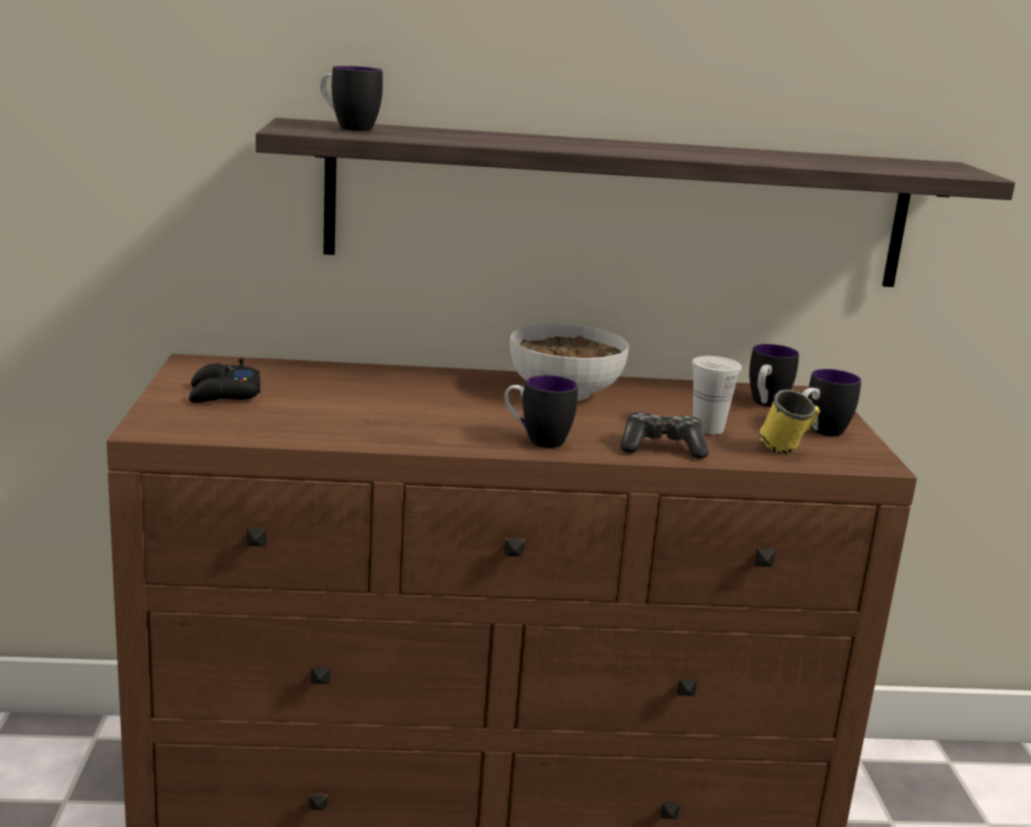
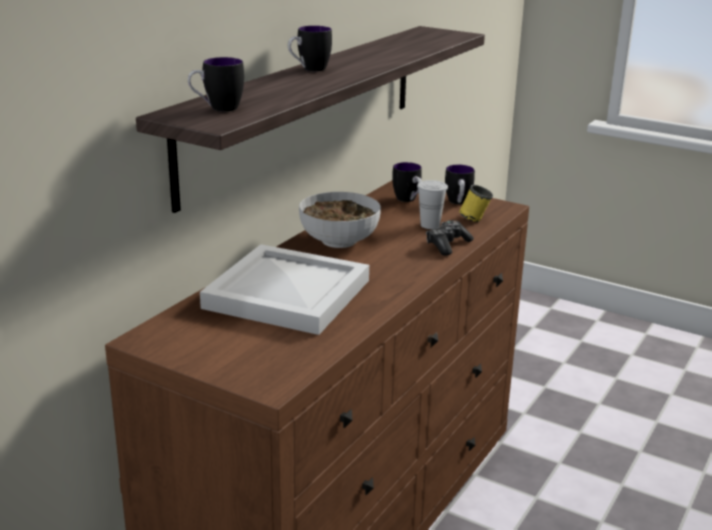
camera: 55 degrees left, 5 degrees up
(224, 394) = (228, 345): black game controller -> none
(377, 395) = (284, 294): none -> white tray
(536, 440) = (408, 272): mug -> mug (309, 70)

